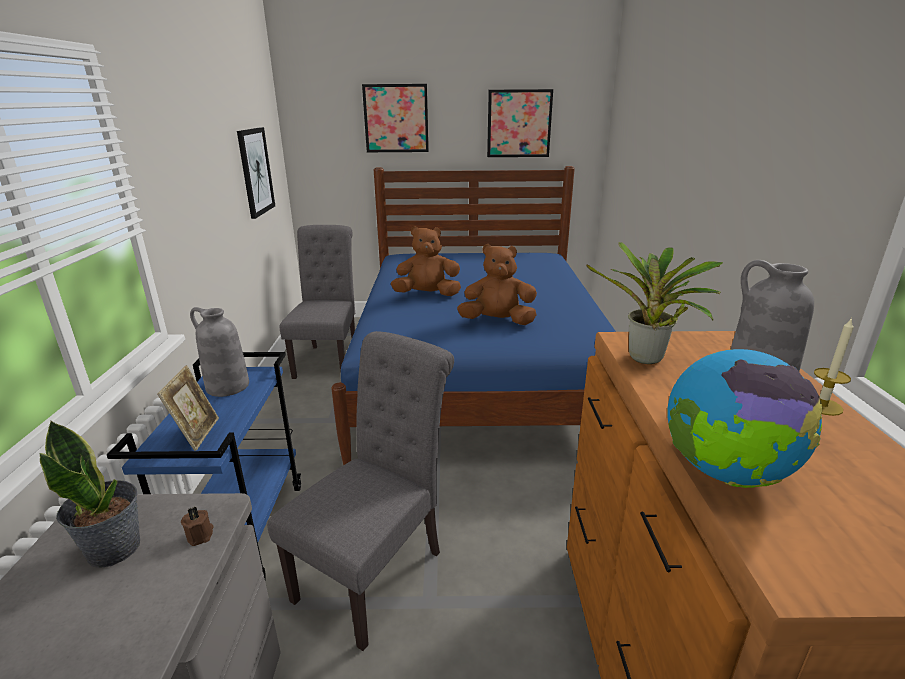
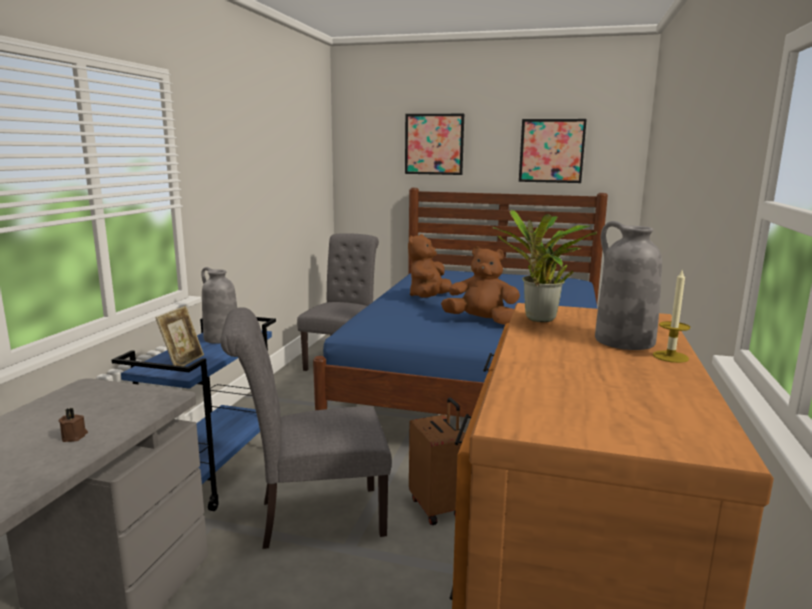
camera: 15 degrees right, 10 degrees down
(115, 548) = (91, 405): potted plant -> none
(201, 535) = (149, 407): brown candle -> brown candle (75, 436)
(255, 171) = (299, 183): picture -> none
(377, 569) = (313, 517): grey chair -> grey chair turned 150 degrees counterclockwise
(427, 295) = (428, 297): brown plush toy -> brown plush toy turned 75 degrees counterclockwise
(497, 527) = (437, 507): none -> brown suitcase
(725, 472) = (525, 376): globe -> none

